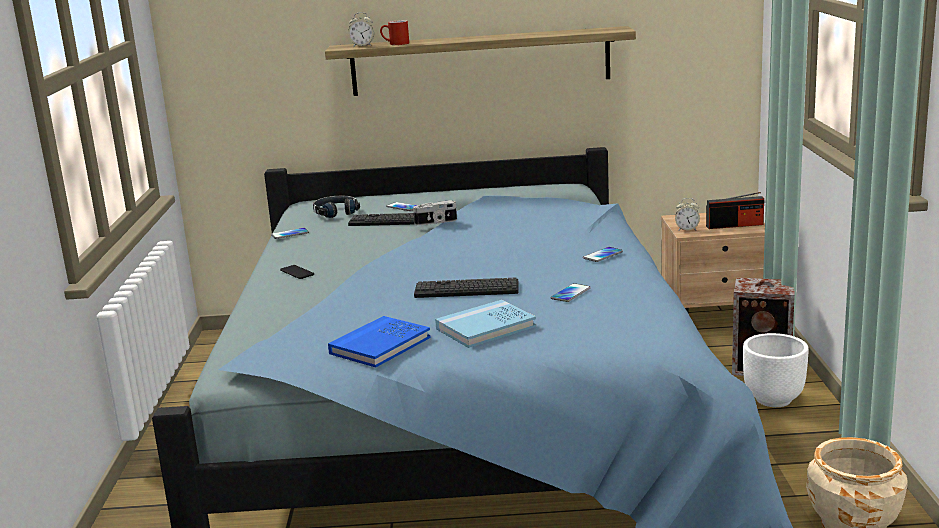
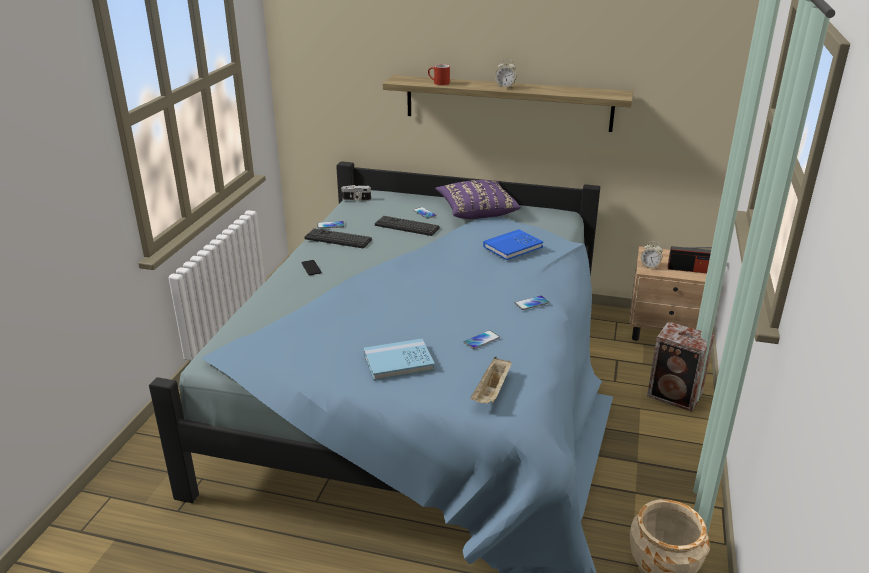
camera: 15 degrees right, 10 degrees up
(335, 212) = (374, 209): black headphones -> none
(362, 46) = (413, 81): alarm clock -> alarm clock (505, 87)
(380, 345) = (316, 362): blue book -> blue book (513, 247)
(436, 222) = (434, 237): camera -> camera (356, 199)
(466, 197) = (476, 211): none -> purple pillow
(466, 289) = (410, 317): keyboard -> keyboard (338, 239)
(620, 331) = (492, 392): none -> beige tray
(774, 399) = (667, 429): white planter -> none

